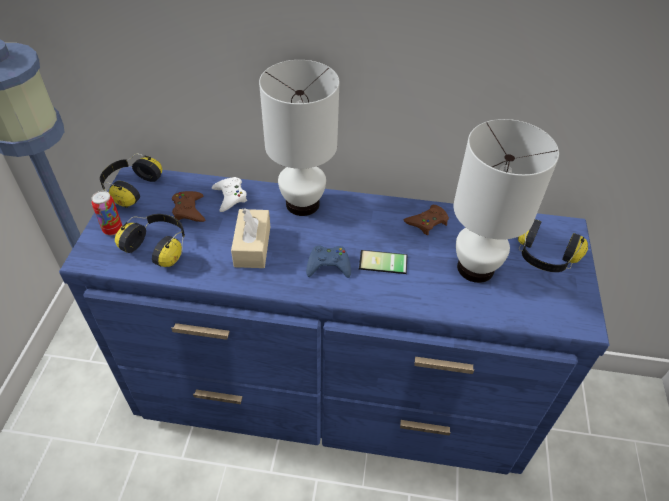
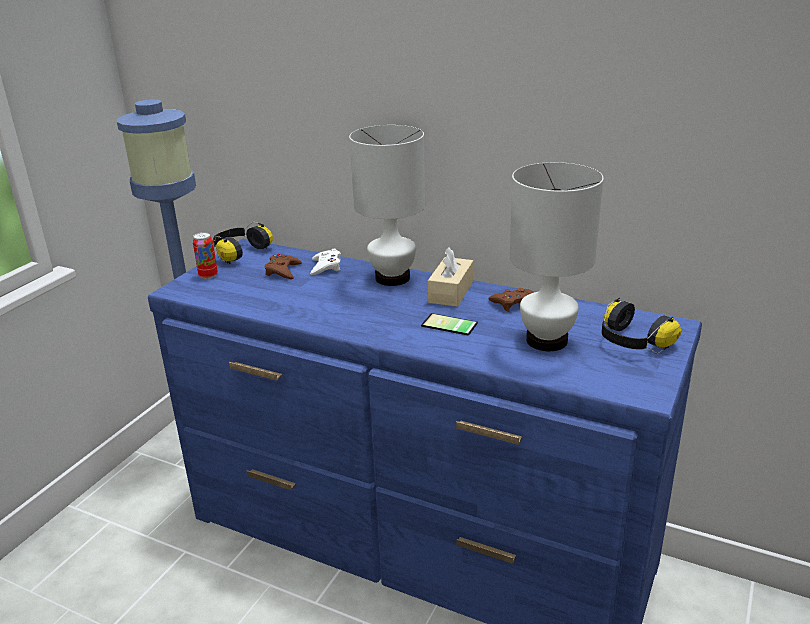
camera: 20 degrees right, 20 degrees down
(158, 247) = (241, 290): headphones -> none
(252, 246) = (326, 299): beige tissue box -> beige tissue box (451, 292)
(328, 265) = (392, 320): blue game controller -> none

